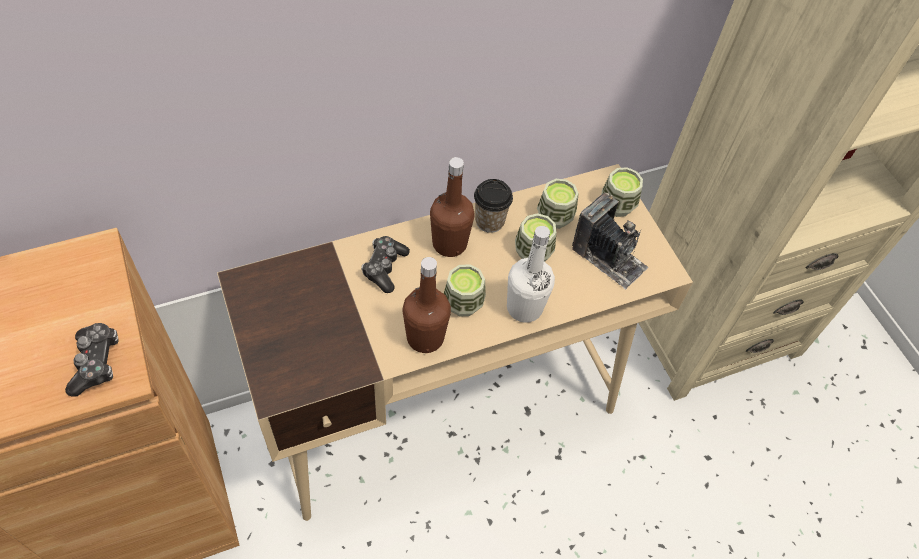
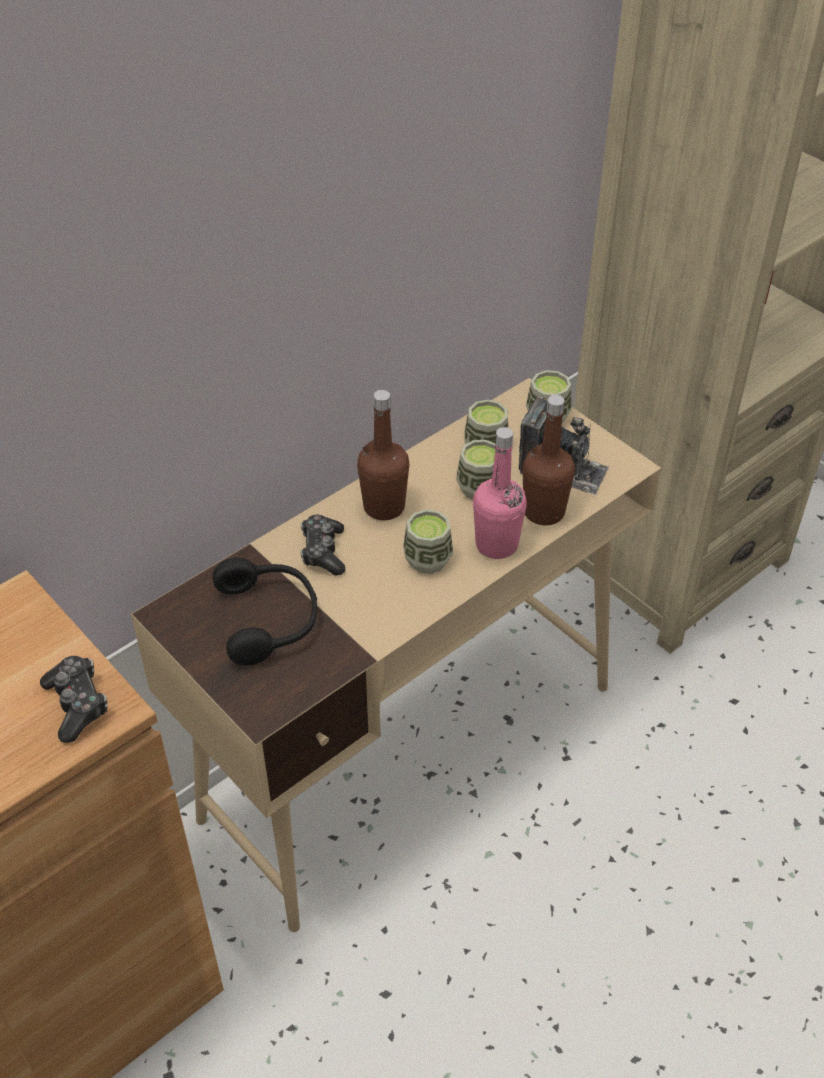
camera: 15 degrees left, 10 degrees down
(317, 313) = (270, 619): none -> black headphones
(425, 337) = (403, 606): brown bottle -> brown bottle (544, 512)
(489, 221) = (417, 472): cup -> none
(524, 308) = (496, 544): white bottle -> pink bottle

